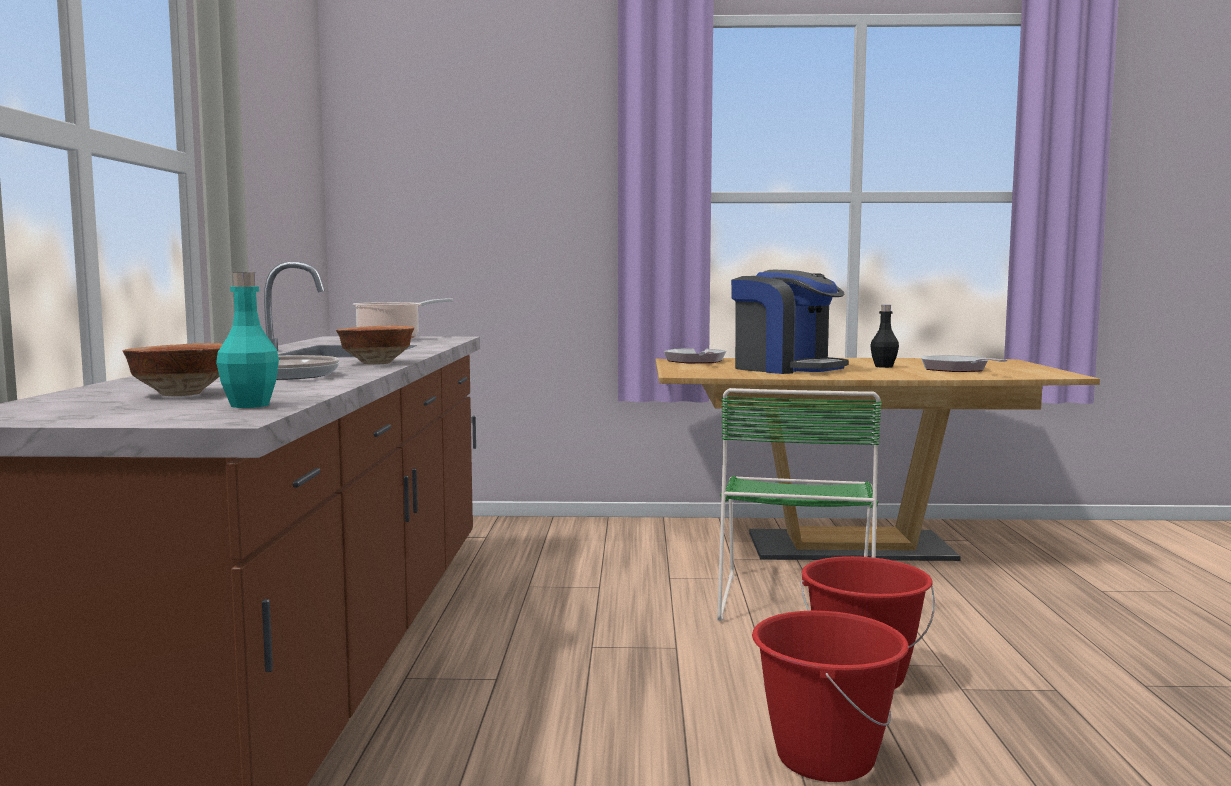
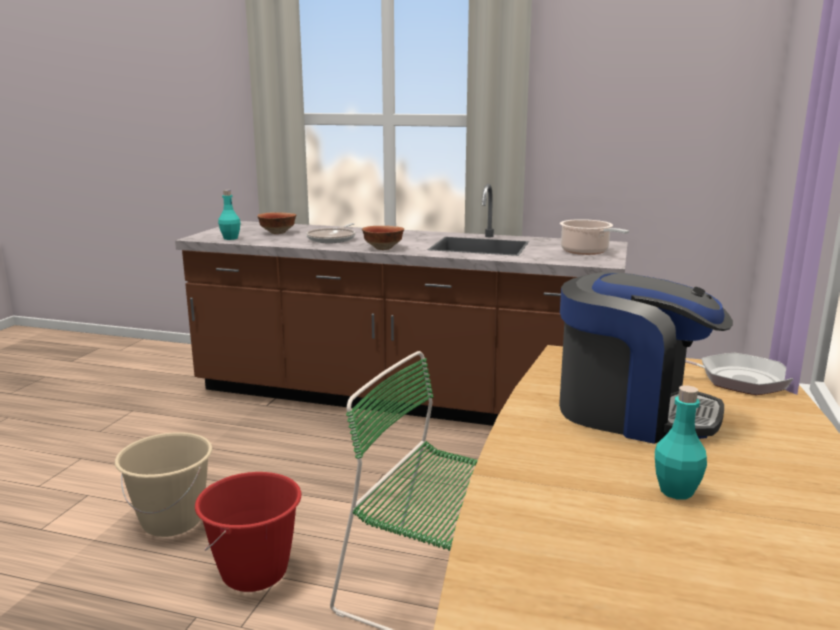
camera: 105 degrees right, 10 degrees up
(786, 369) = (632, 412): coffee machine -> coffee machine turned 120 degrees counterclockwise
(824, 759) = (172, 521): red bucket -> beige bucket
(883, 366) = (676, 491): black bottle -> turquoise bottle
(957, 369) = (619, 548): frying pan -> none

